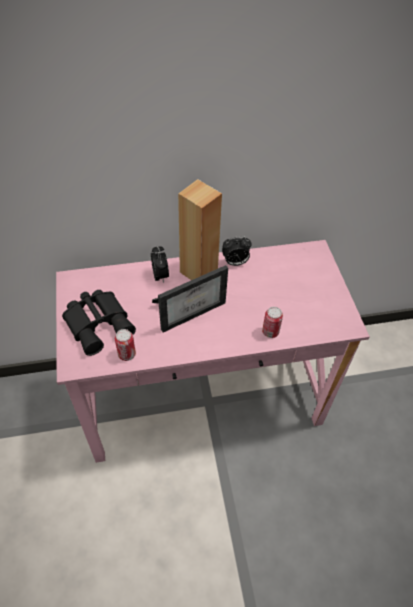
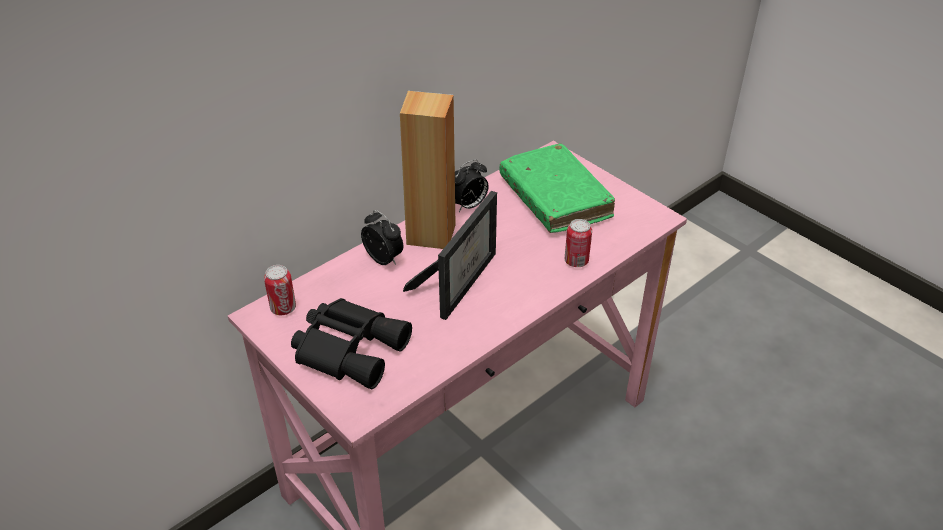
camera: 30 degrees left, 10 degrees down
(127, 354) = (420, 365): can -> can (283, 308)
(292, 281) = (555, 198): none -> green book

